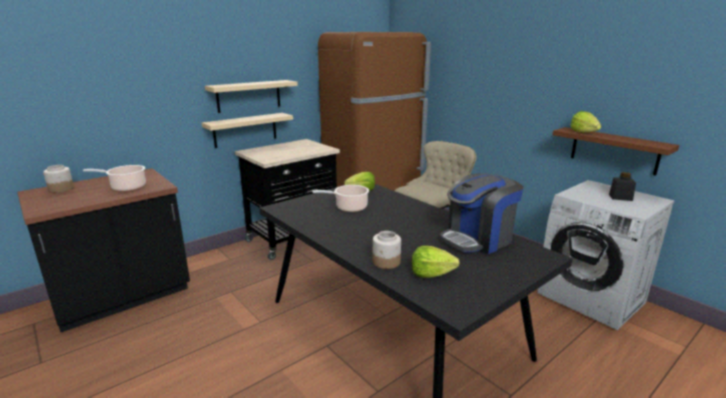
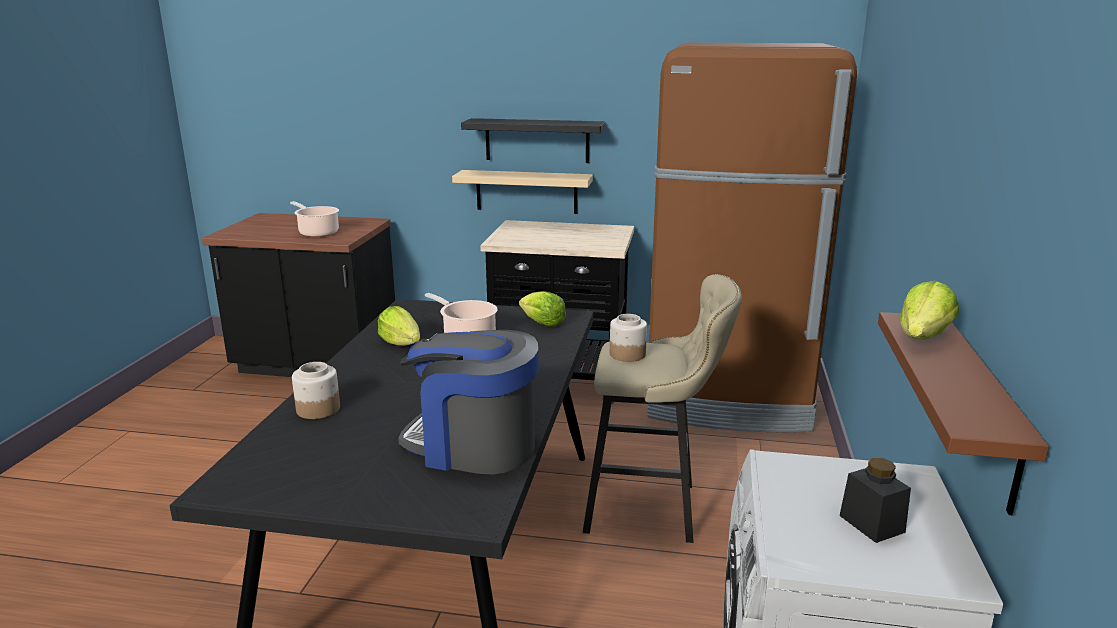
camera: 50 degrees right, 0 degrees up
(61, 189) = (281, 219): jar -> jar (627, 354)
(249, 96) = (537, 140): beige shelf -> black shelf
(431, 274) = (310, 445): lettuce -> lettuce (401, 343)

